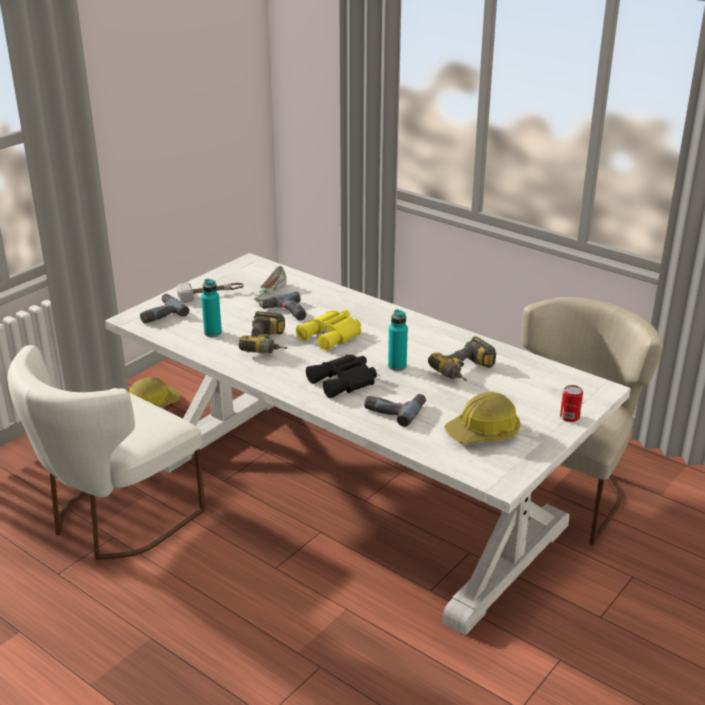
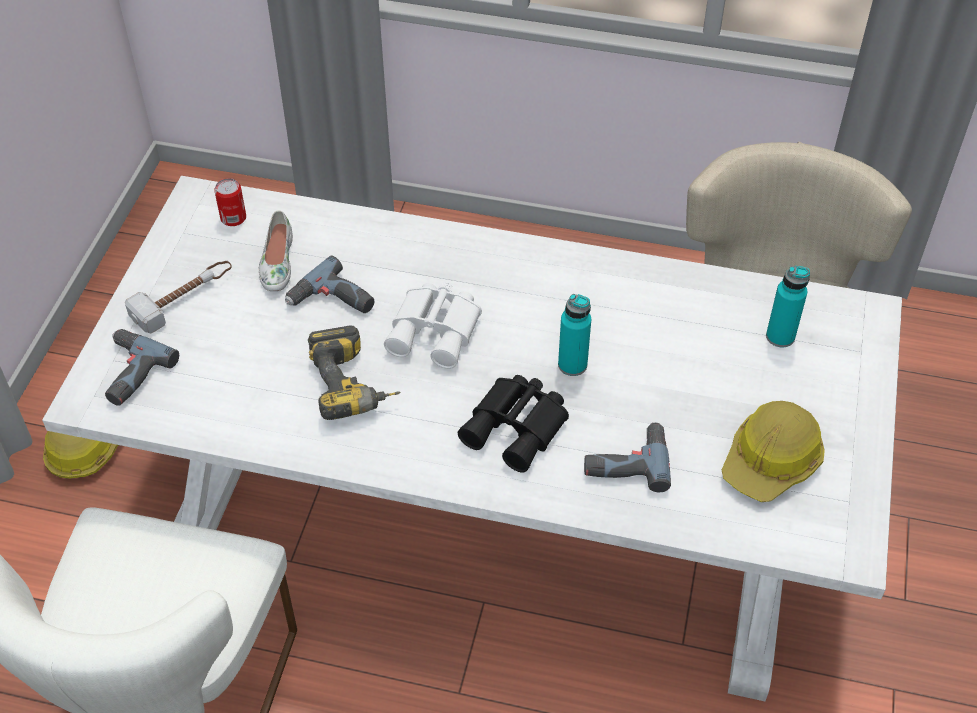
camera: 25 degrees left, 20 degrees up
(213, 333) = (246, 388): turquoise bottle -> turquoise bottle (780, 336)
(332, 336) = (437, 330): yellow binoculars -> white binoculars
(466, 372) = (675, 344): power drill -> none
(569, 417) = (861, 386): can -> can (233, 218)

